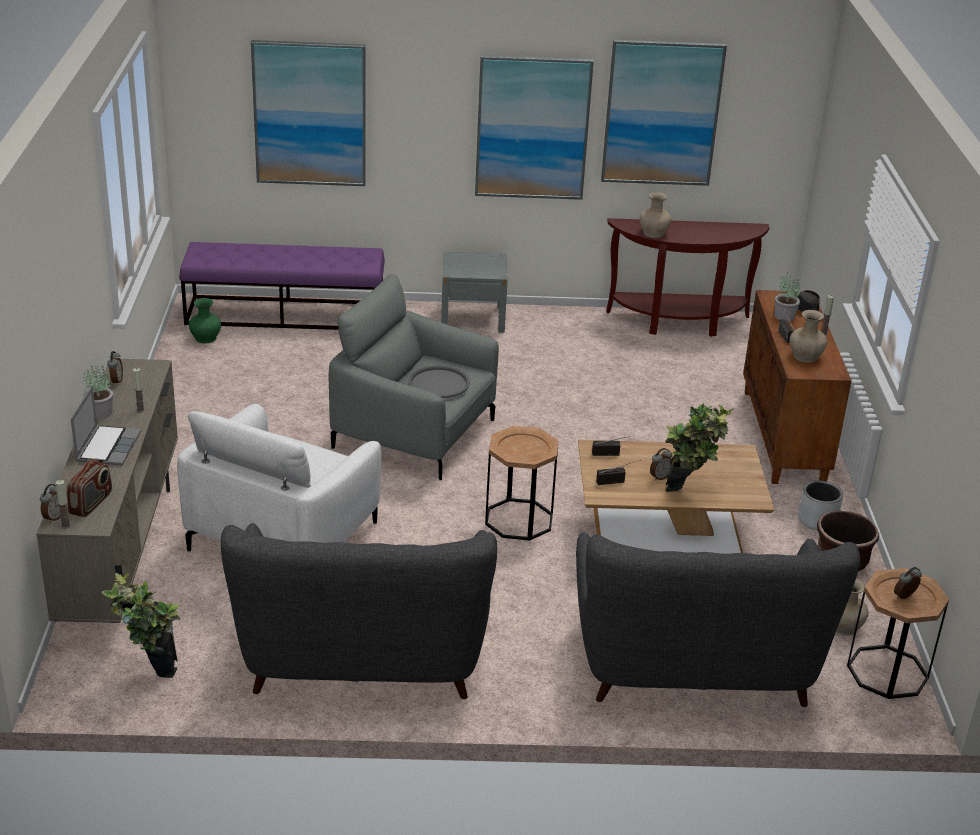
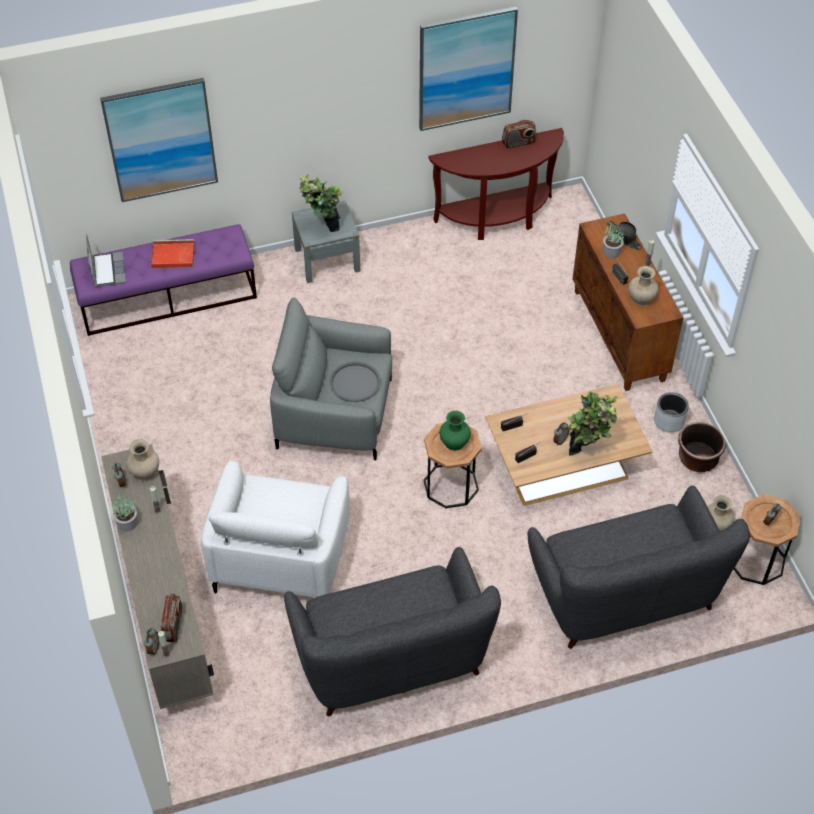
camera: 15 degrees left, 20 degrees up
(107, 446) = (153, 559): laptop -> laptop (107, 270)
(149, 672) = (243, 720): potted plant -> potted plant (323, 230)
(206, 338) = (114, 347): green vase -> green vase (454, 442)
(296, 256) = (172, 256): none -> red tray
(532, 128) = (357, 104): picture -> none
(653, 233) = (473, 166): beige vase -> beige vase (145, 471)
(713, 226) = (518, 143): none -> radio

